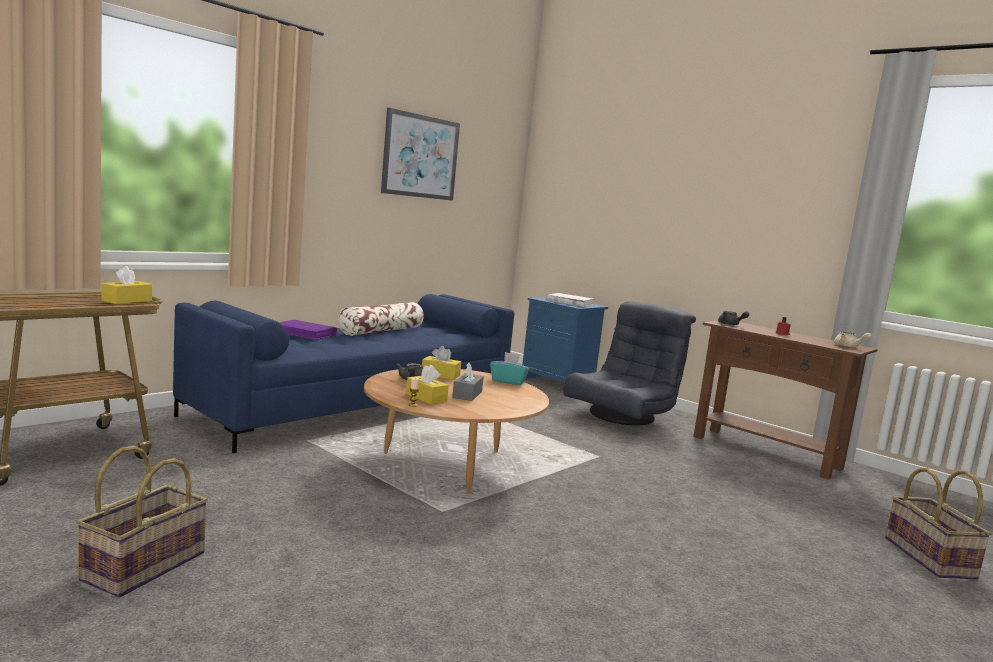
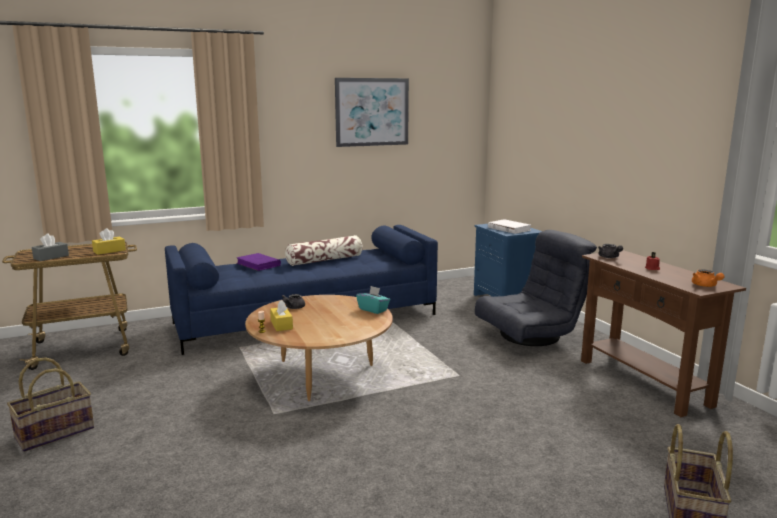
camera: 25 degrees right, 5 degrees up
(440, 375) = (324, 302): yellow tissue box -> none
(467, 394) = (319, 322): grey tissue box -> grey tissue box (51, 257)
(848, 347) = (705, 286): beige teapot -> orange teapot

